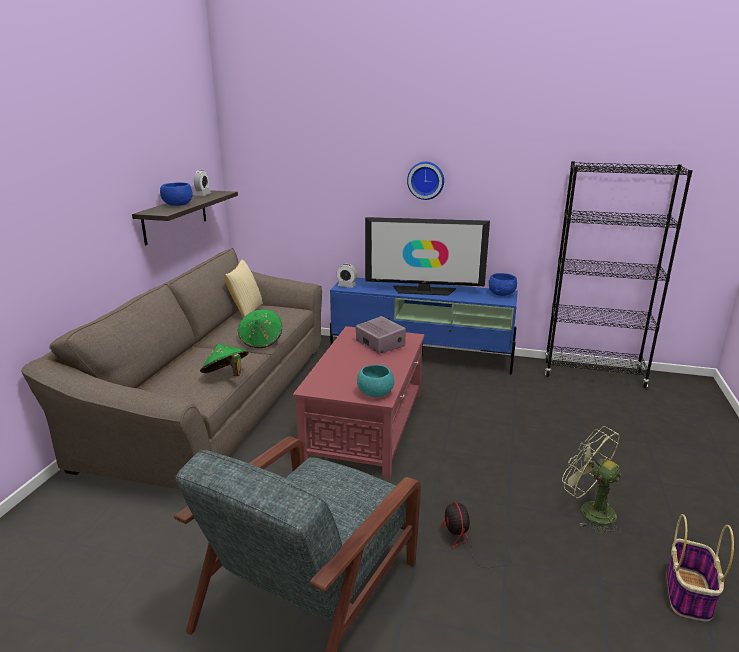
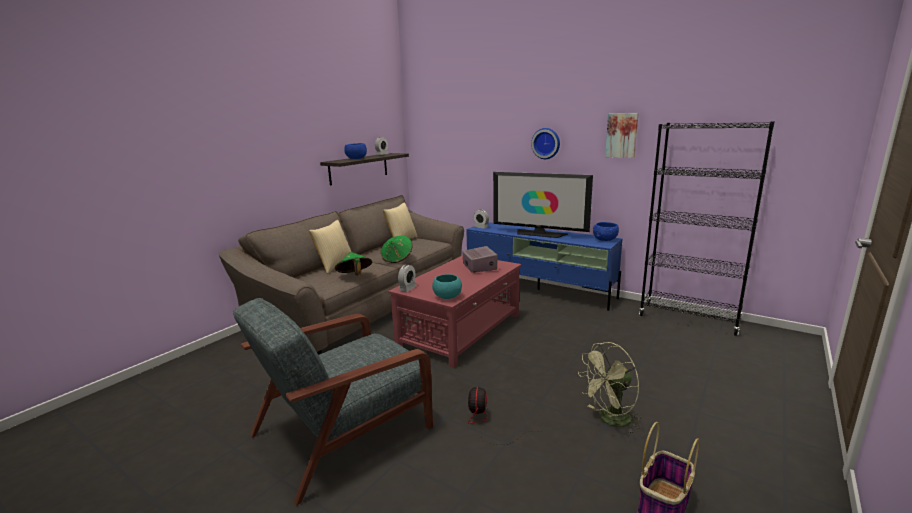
camera: 20 degrees right, 5 degrees down
(183, 362) = (334, 266): none -> pillow
(316, 387) = (407, 288): none -> alarm clock
(518, 173) = (621, 135): none -> picture
(589, 510) = (610, 420): green fan -> green fan turned 90 degrees counterclockwise

